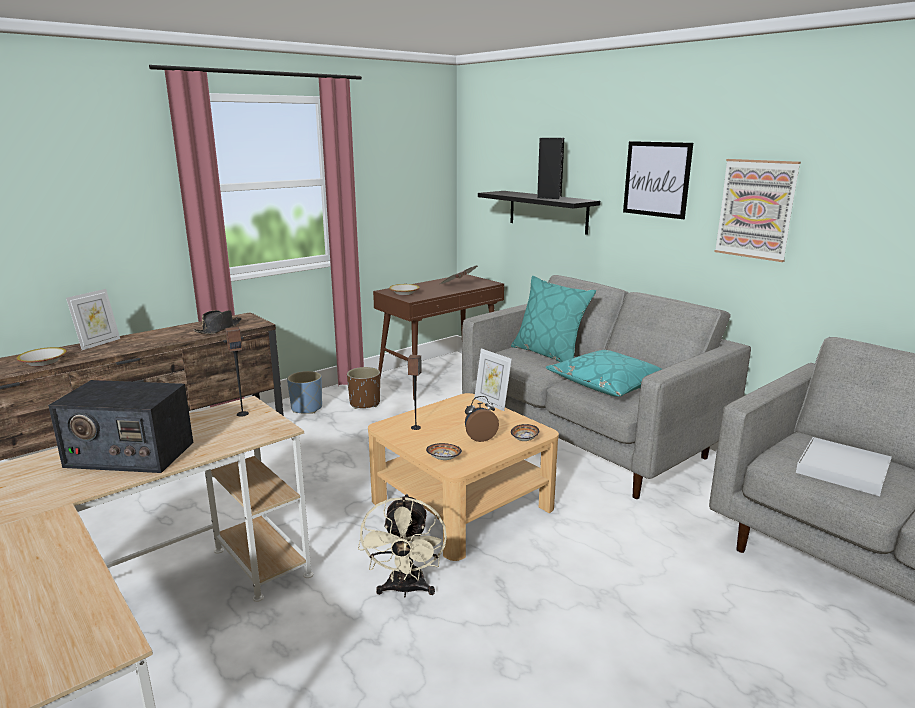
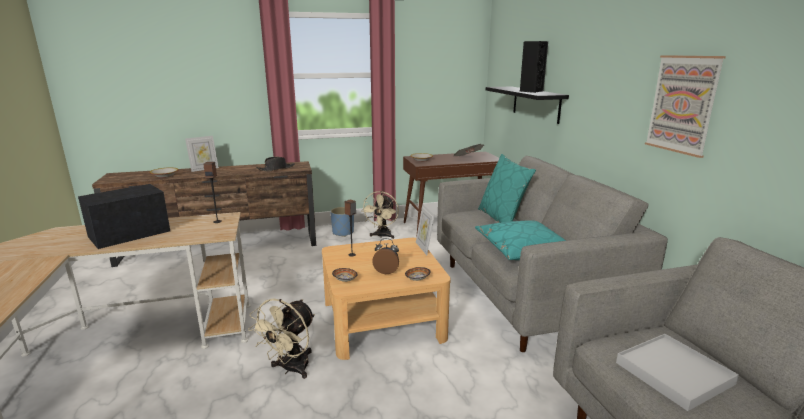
camera: 25 degrees right, 0 degrees up
(129, 454) = (130, 233): radio -> radio turned 105 degrees clockwise
(365, 403) = (382, 236): brown planter -> beige fan
(656, 179) = (608, 76): picture -> none

